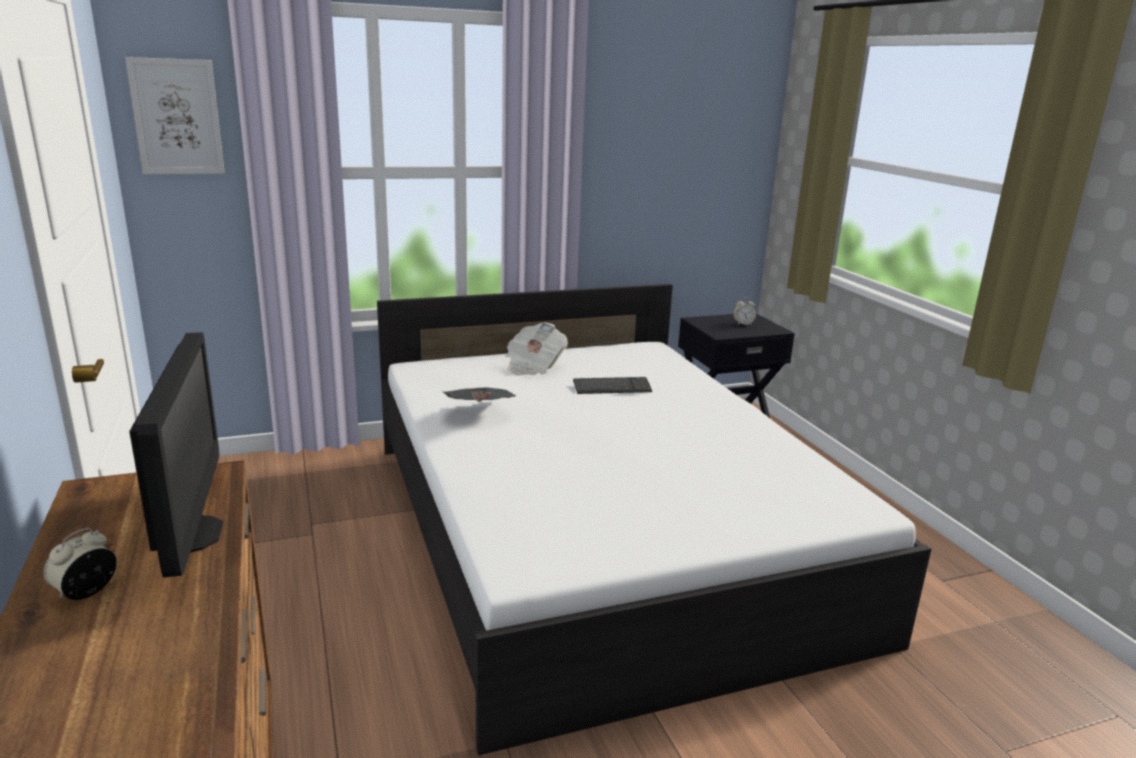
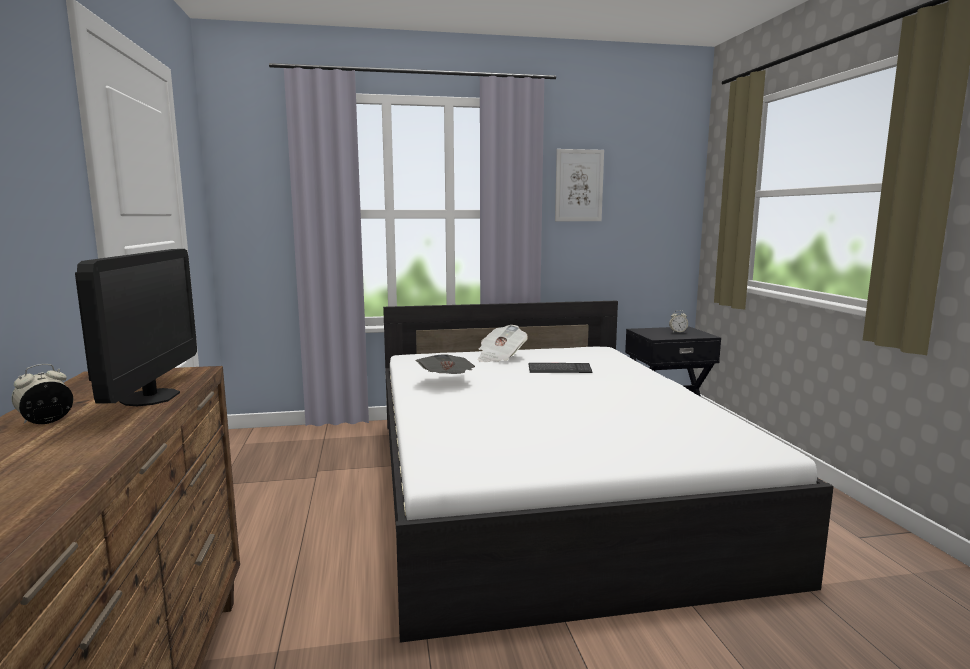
camera: 10 degrees right, 10 degrees down
(177, 117) = (249, 174): picture -> picture (579, 185)

